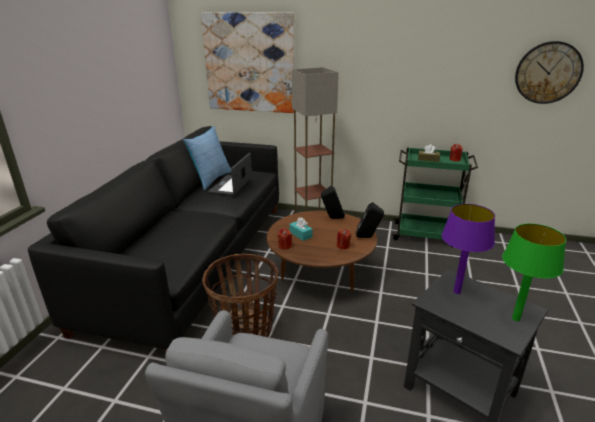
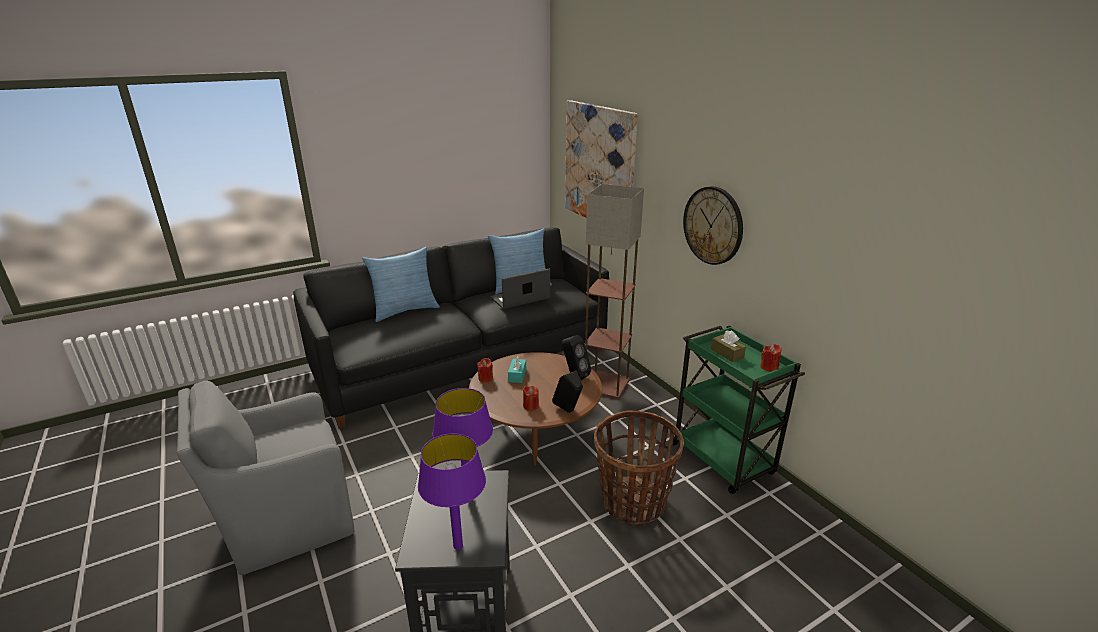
camera: 45 degrees right, 0 degrees up
(150, 228) = (404, 310): none -> pillow
(245, 331) = (407, 439): basket -> basket (633, 502)
(516, 318) = (458, 546): green table lamp -> purple table lamp
(548, 73) = (931, 277): wall clock -> wall clock (713, 225)

